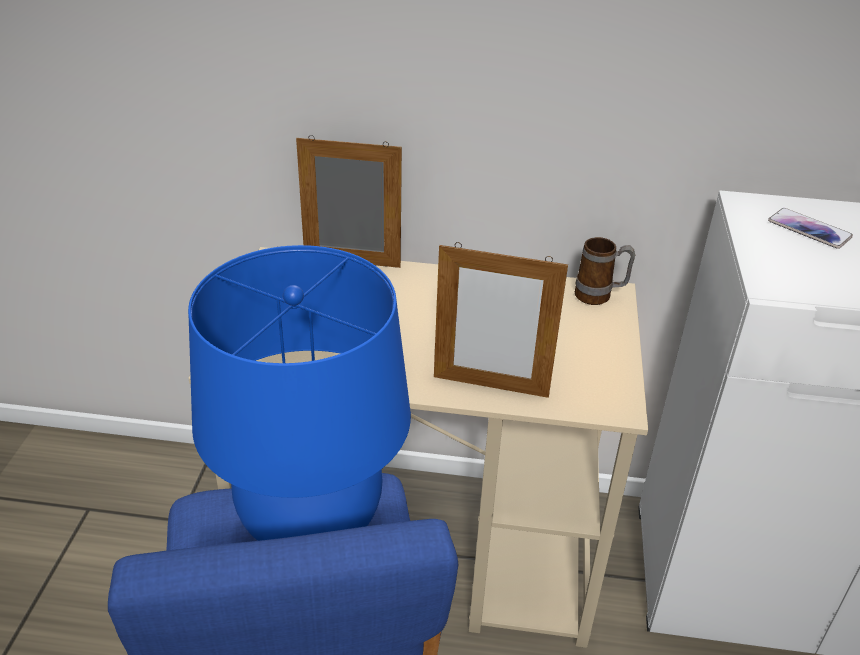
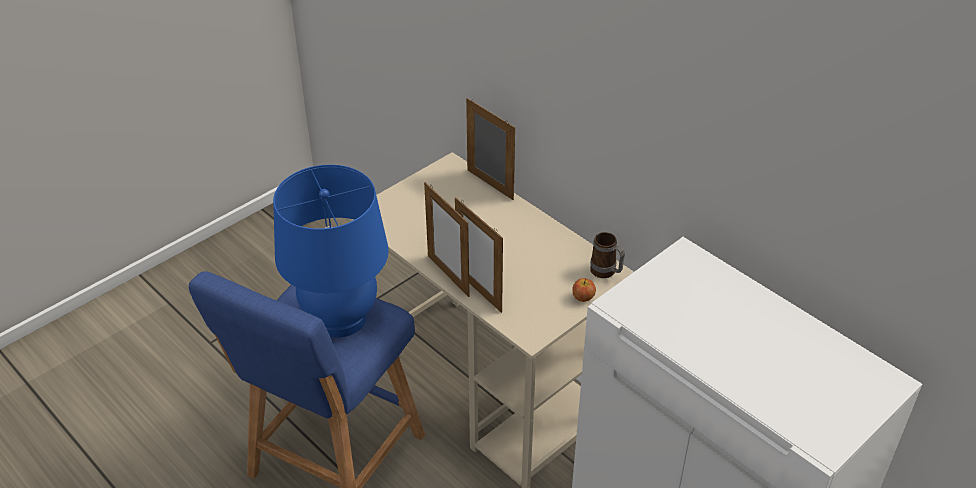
camera: 40 degrees right, 5 degrees up
(429, 387) = (448, 275): none -> picture frame
(612, 333) = (583, 297): none -> apple
(809, 229) = (695, 285): phone -> none

